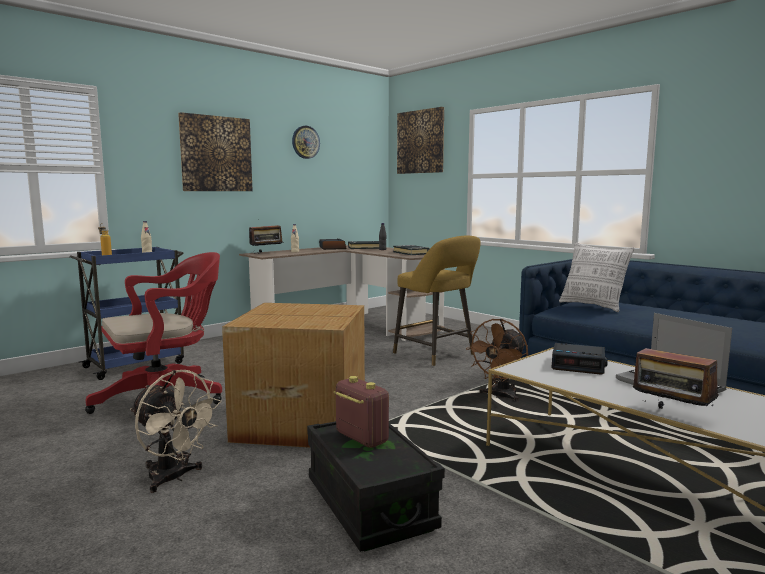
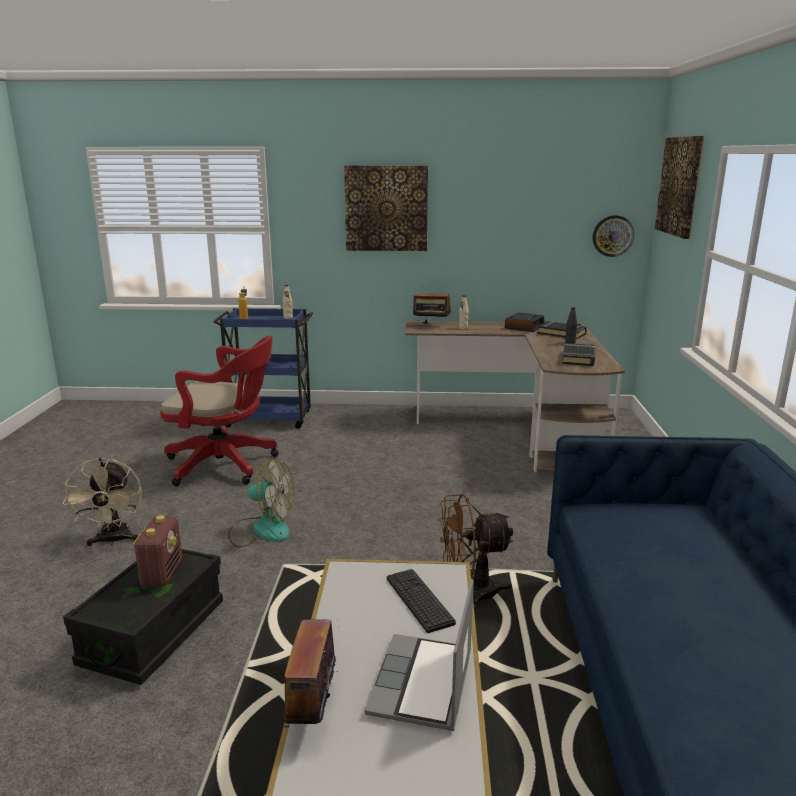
camera: 45 degrees right, 10 degrees up
(300, 420) = (262, 529): cardboard box -> fan
(305, 142) = (509, 188): wall clock -> wall clock (612, 236)
(437, 355) = (526, 506): yellow stool -> none
(578, 365) = (419, 600): alarm clock -> keyboard
(593, 306) = (650, 524): pillow -> none

